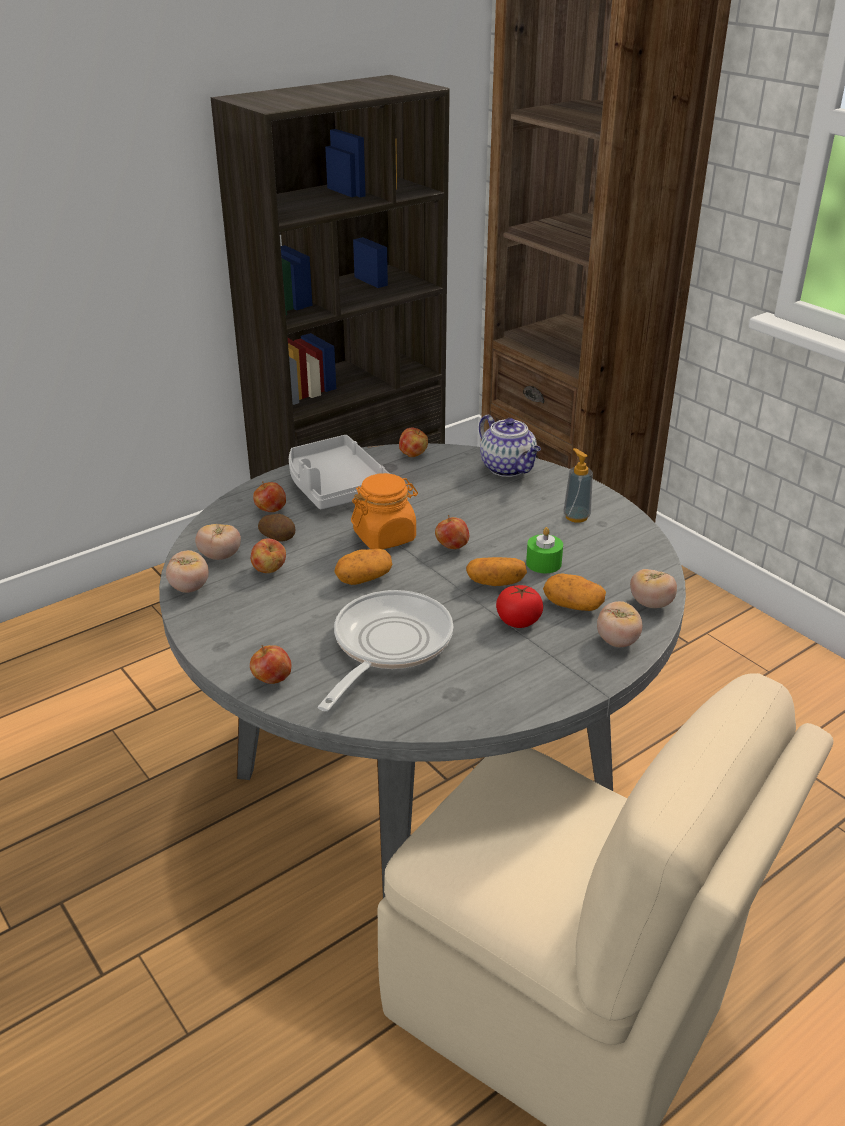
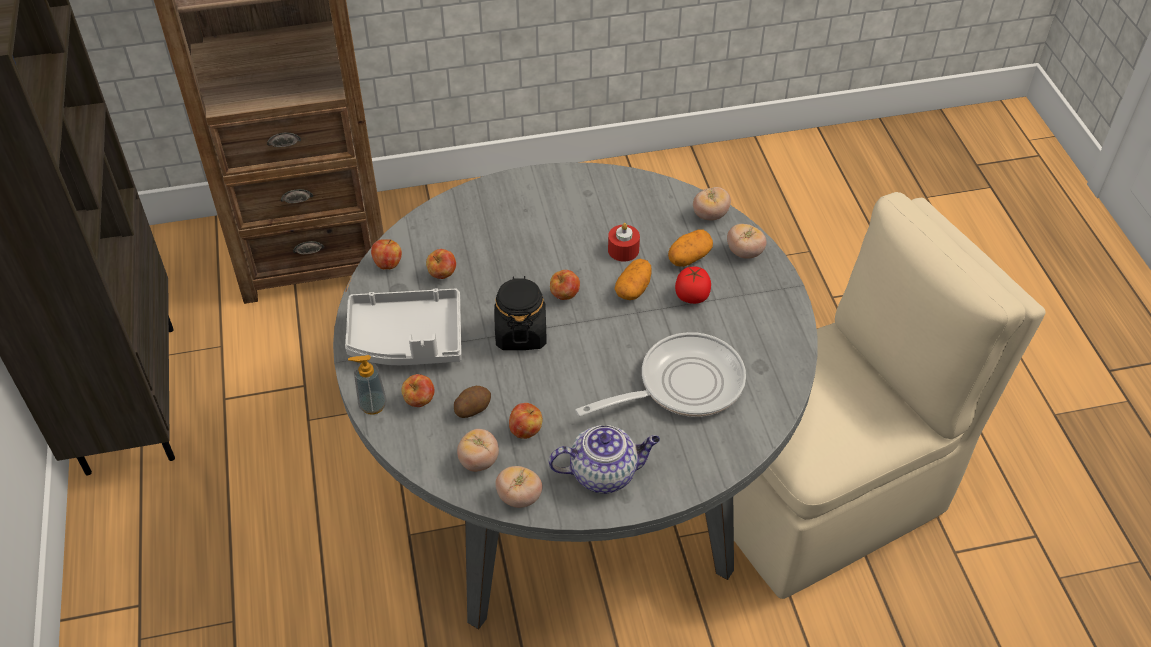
camera: 65 degrees left, 15 degrees up
(272, 680) = (690, 472): apple -> apple (442, 275)
(364, 579) = (579, 369): potato -> none
(385, 536) = (521, 333): orange jar -> black jar
(387, 646) = (682, 385): frying pan -> frying pan turned 105 degrees clockwise
(508, 468) = (461, 211): teapot -> teapot (604, 473)
(543, 563) = (623, 250): green candle -> red candle
(576, 516) = (568, 203): soap dispenser -> soap dispenser (373, 405)

